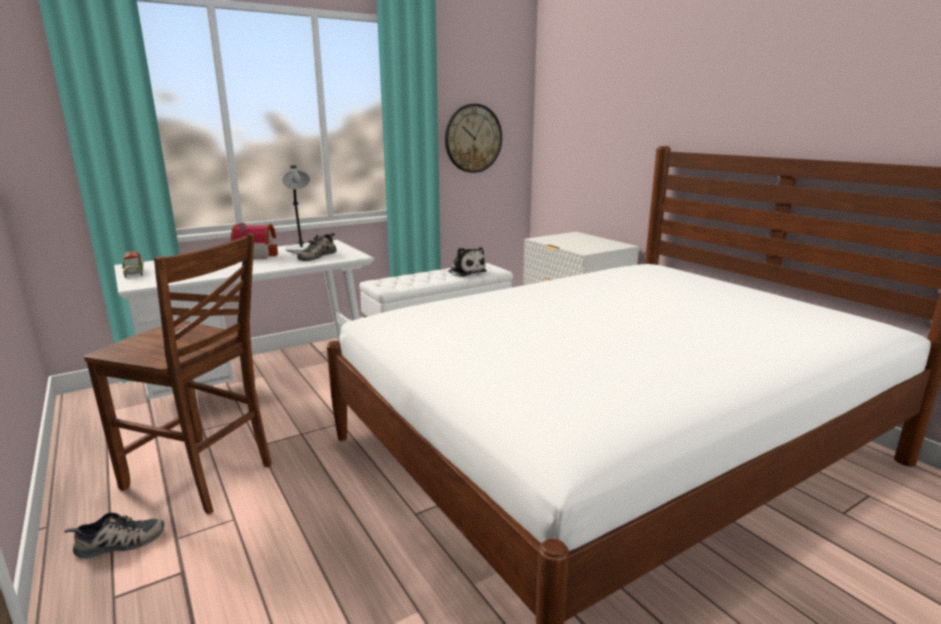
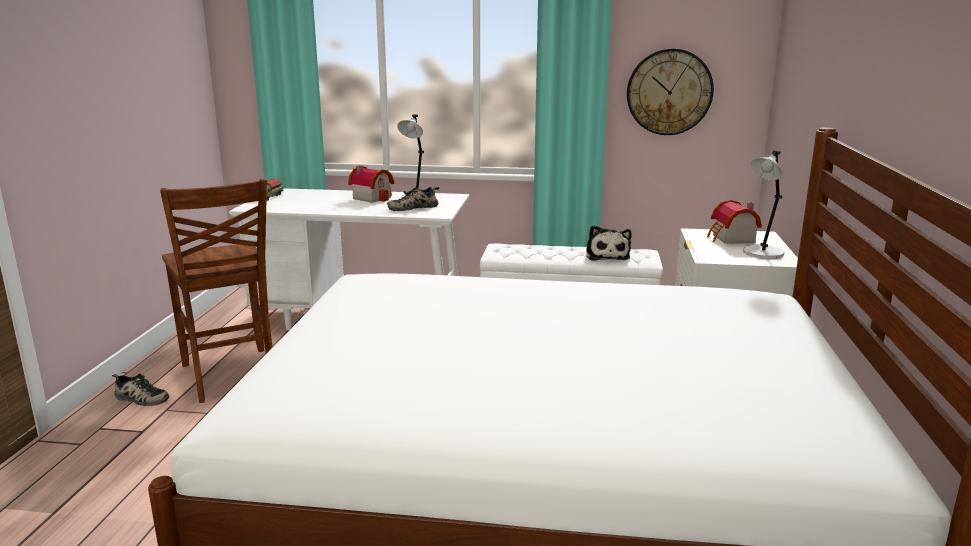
camera: 40 degrees right, 0 degrees up
(567, 239) = (731, 239): none -> toy house
(602, 243) = (762, 253): none -> grey table lamp

